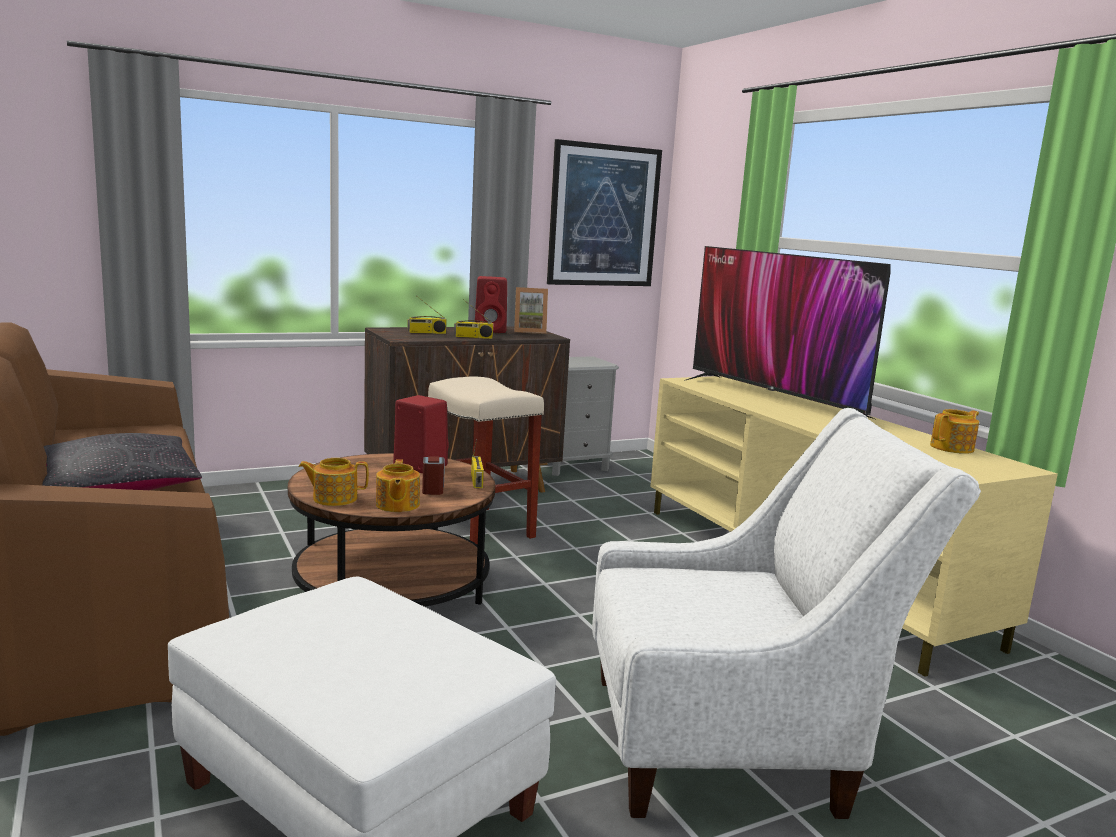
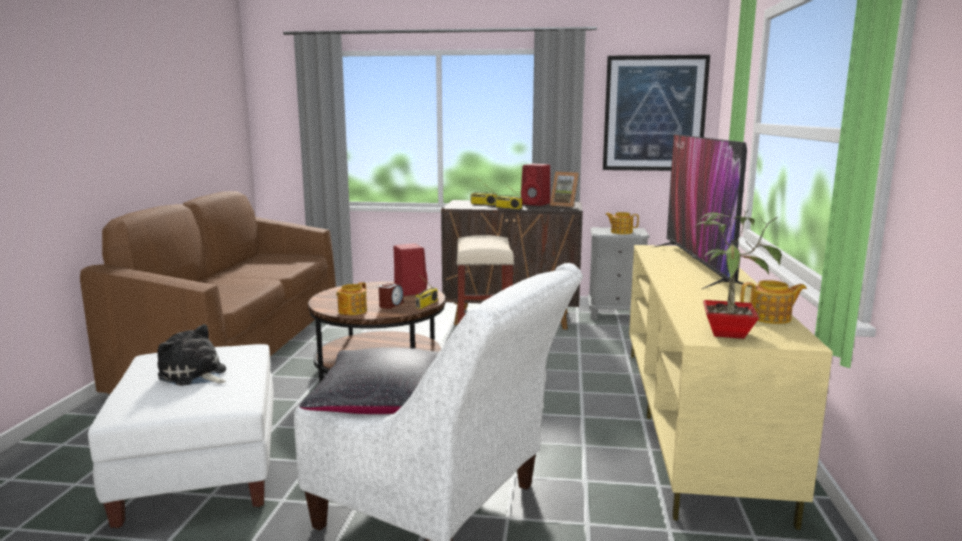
camera: 35 degrees right, 0 degrees up
(119, 487) = (235, 283): black pillow -> black pillow (386, 401)
(334, 498) = (326, 303): teapot -> teapot (621, 232)
(366, 645) = (194, 375): none -> plush toy
(960, 467) = (727, 332): none -> potted plant

